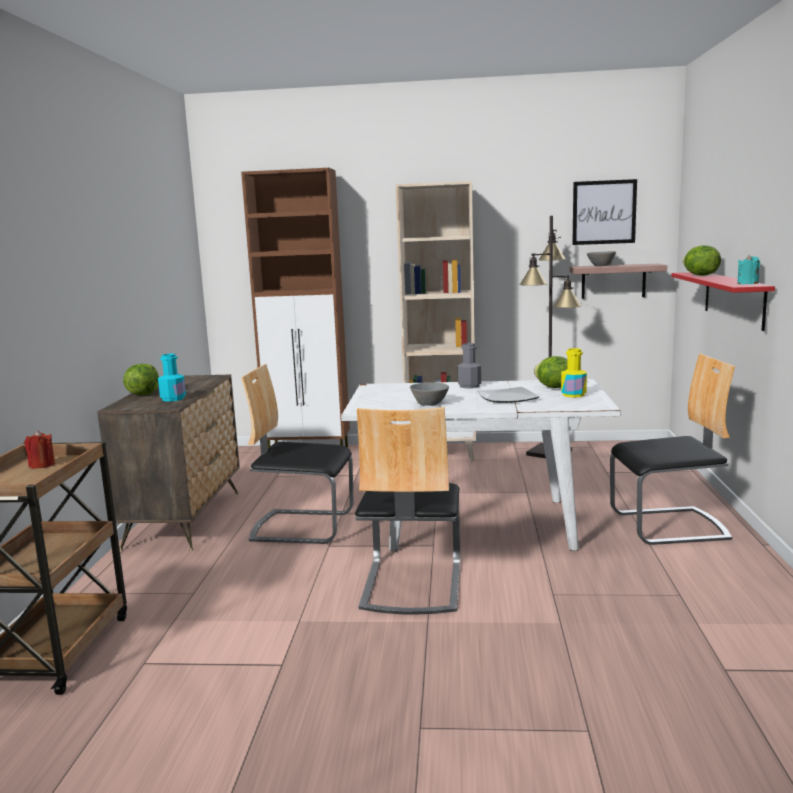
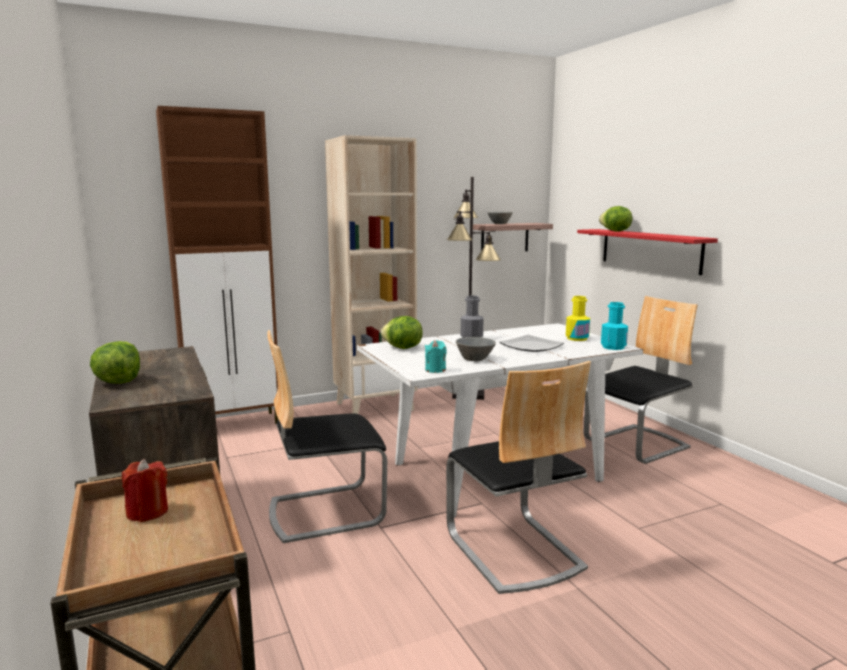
camera: 30 degrees left, 0 degrees up
(173, 399) = (177, 383): turquoise bottle -> turquoise bottle (613, 347)
(553, 387) = (546, 333): lettuce -> lettuce (402, 348)
(604, 212) = (498, 177): picture -> none
(747, 283) = (689, 236): turquoise candle -> turquoise candle (435, 370)

